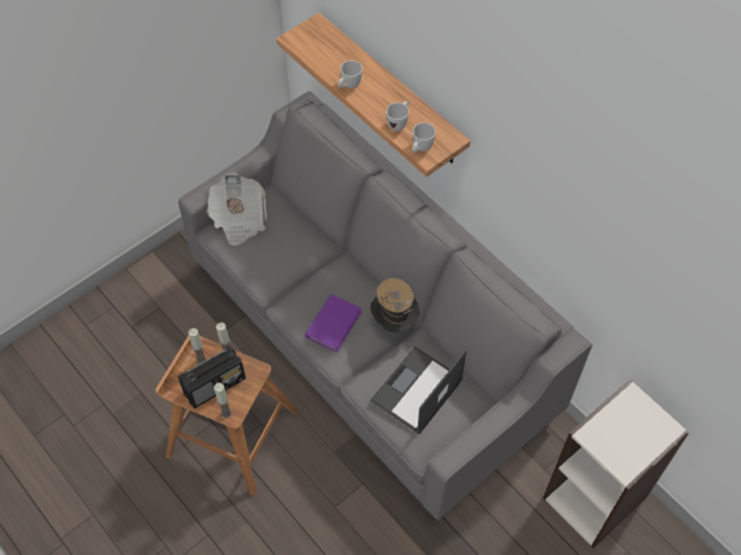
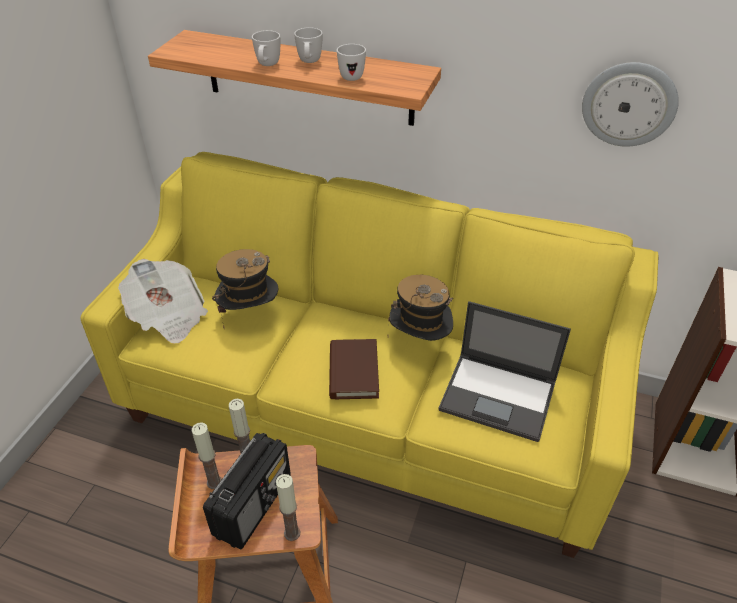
camera: 30 degrees left, 15 degrees down
(293, 244) = (250, 314): none -> hat
(333, 324) = (353, 372): purple book -> brown book
(372, 342) = (370, 407): grey sofa -> yellow sofa
(416, 391) = (499, 396): laptop -> laptop turned 75 degrees counterclockwise
(421, 149) = (396, 86): white mug -> white mug (309, 62)
(579, 238) = (629, 104): none -> wall clock

